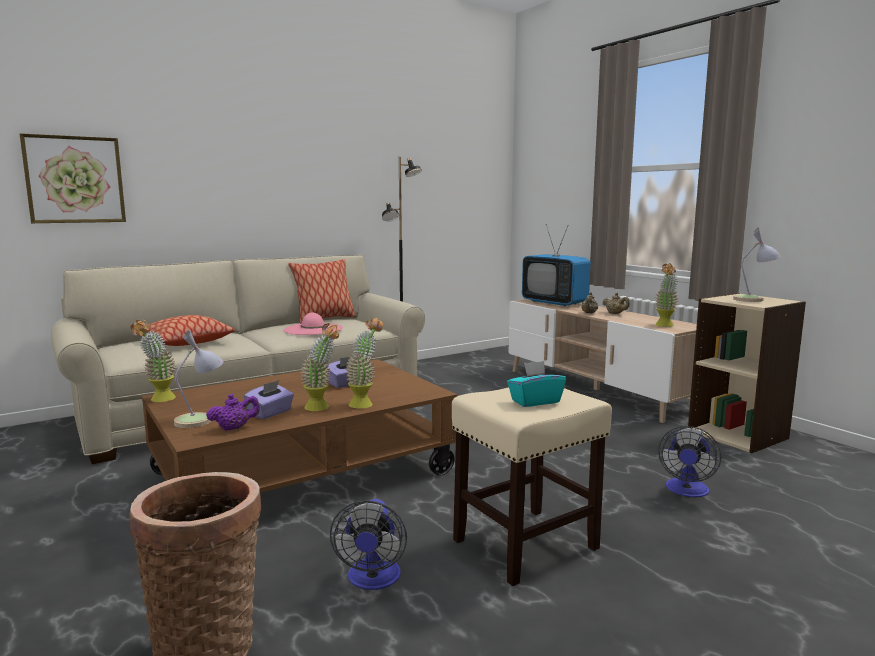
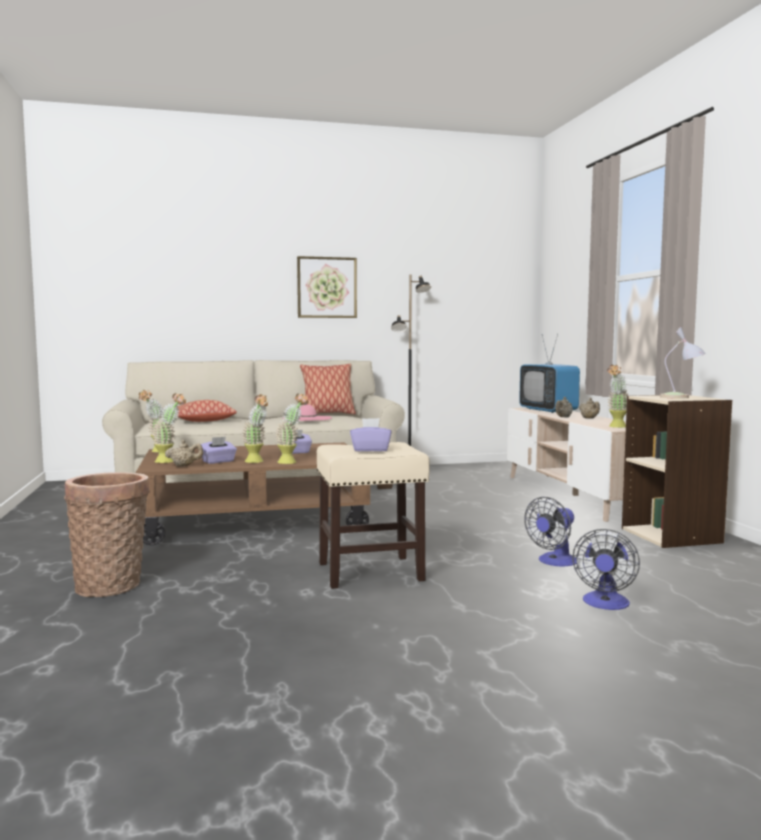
camera: 20 degrees right, 5 degrees down
(75, 179) = (144, 296): picture -> picture (327, 287)
(201, 419) = (169, 461): table lamp -> potted plant
(234, 428) = (184, 466): purple teapot -> beige teapot
(373, 580) = (240, 573): fan -> fan (605, 604)
(535, 401) = (370, 450): turquoise tissue box -> purple tissue box

